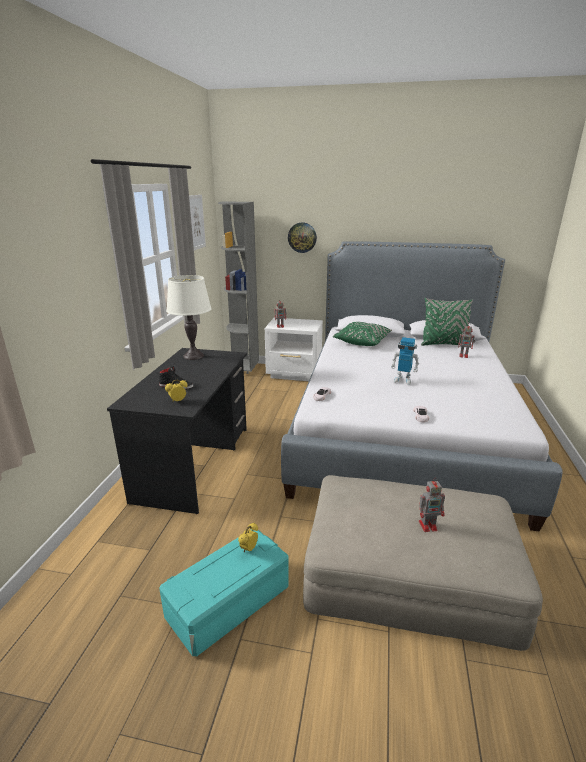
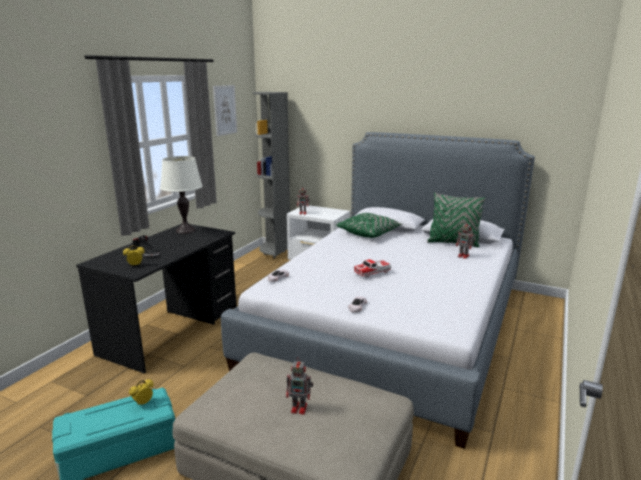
camera: 15 degrees right, 5 degrees down
(302, 237) = (331, 127): wall clock -> none
(403, 380) = (372, 272): toy robot -> toy car

